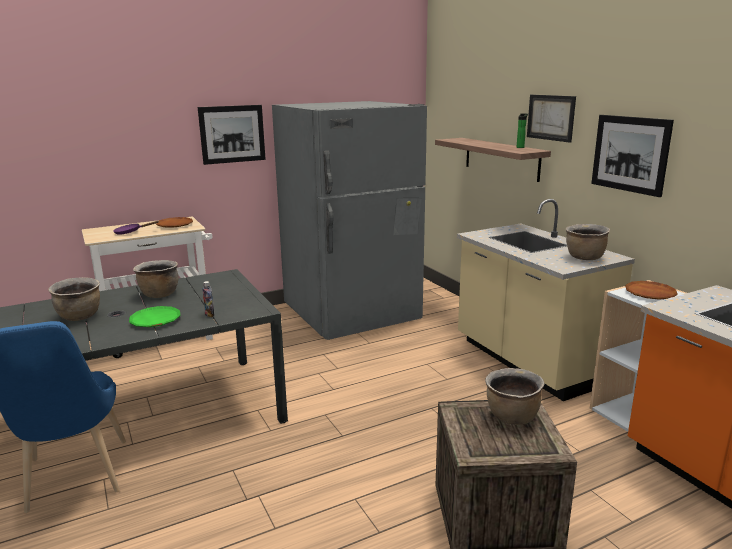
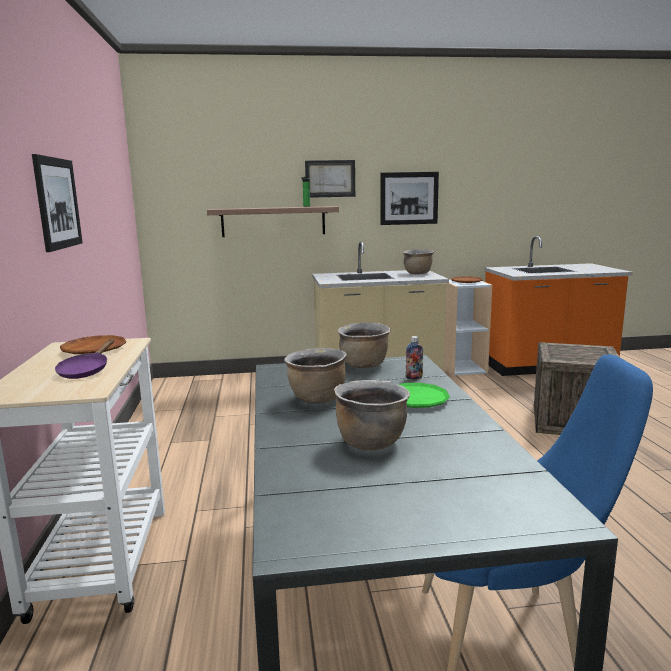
camera: 70 degrees left, 5 degrees down
(352, 312) = (199, 419): grey fridge -> none
(511, 417) = (563, 349): brown cooking pot -> brown cooking pot (364, 365)

